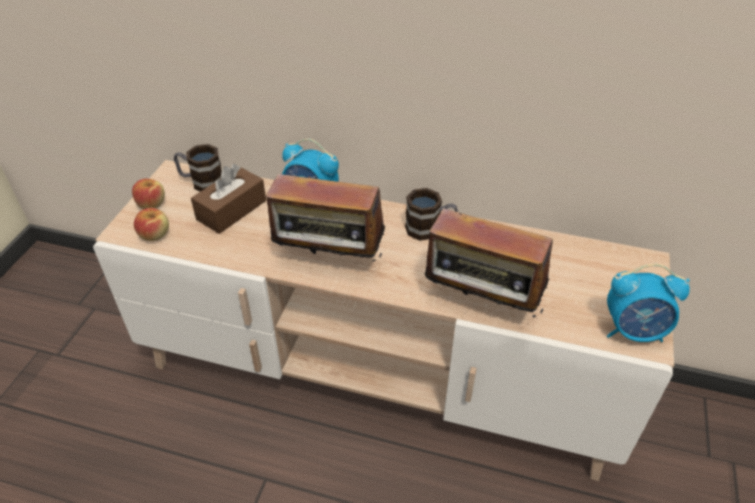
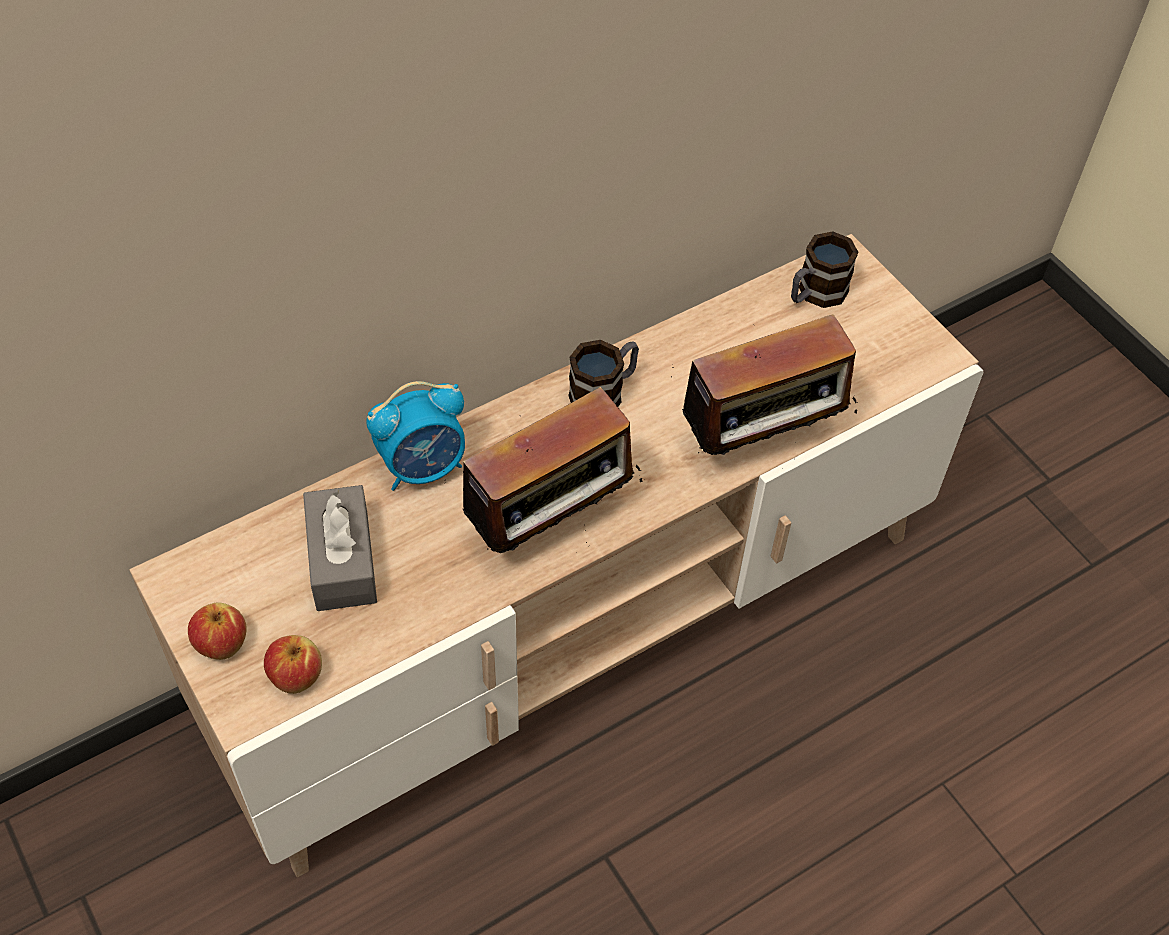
camera: 50 degrees left, 10 degrees up
(201, 182) = (239, 557): mug -> mug (815, 294)
(231, 210) = (342, 560): brown tissue box -> grey tissue box
(634, 331) = (915, 352): alarm clock -> none

